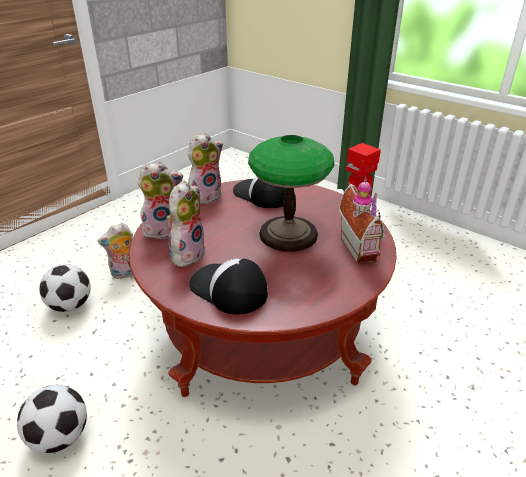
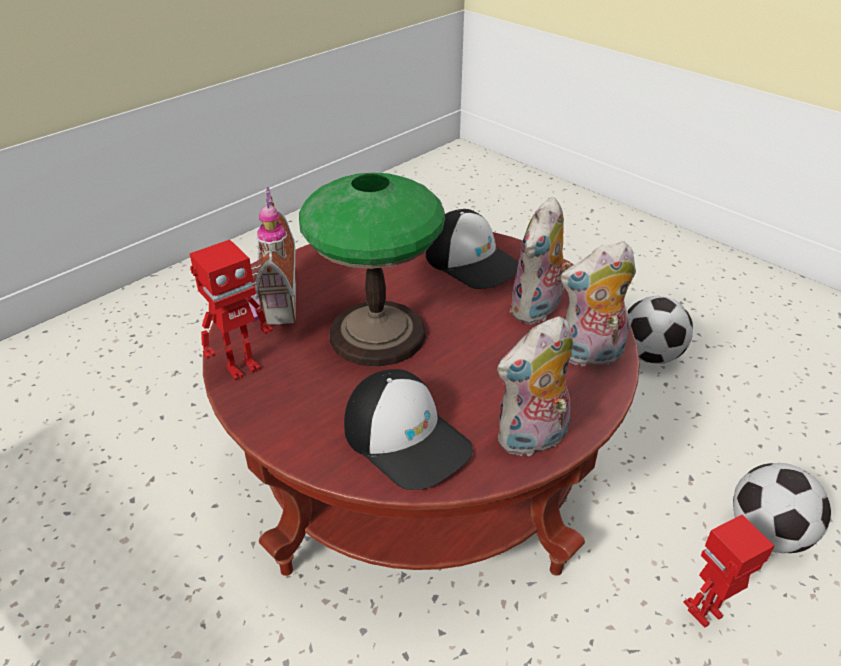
camera: 175 degrees left, 5 degrees up
(125, 274) = (707, 614): plush toy -> toy robot

